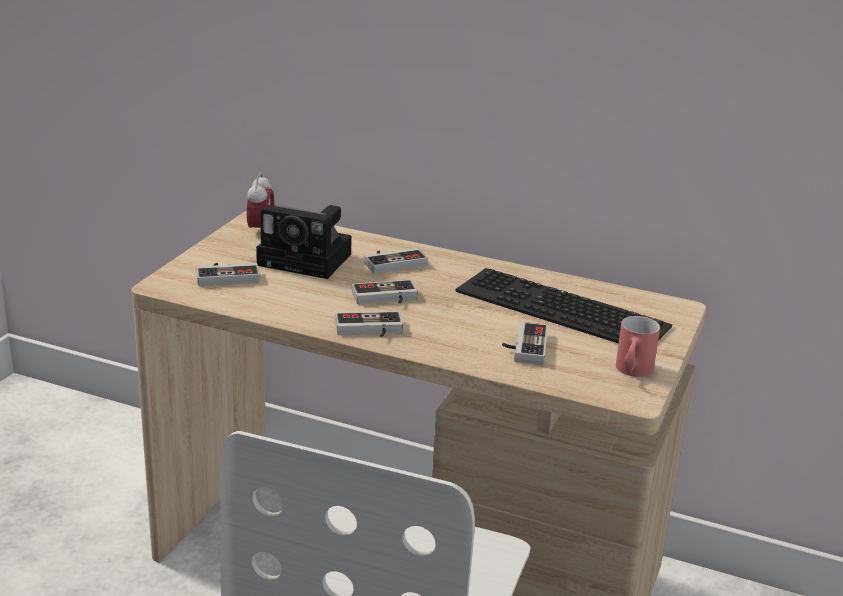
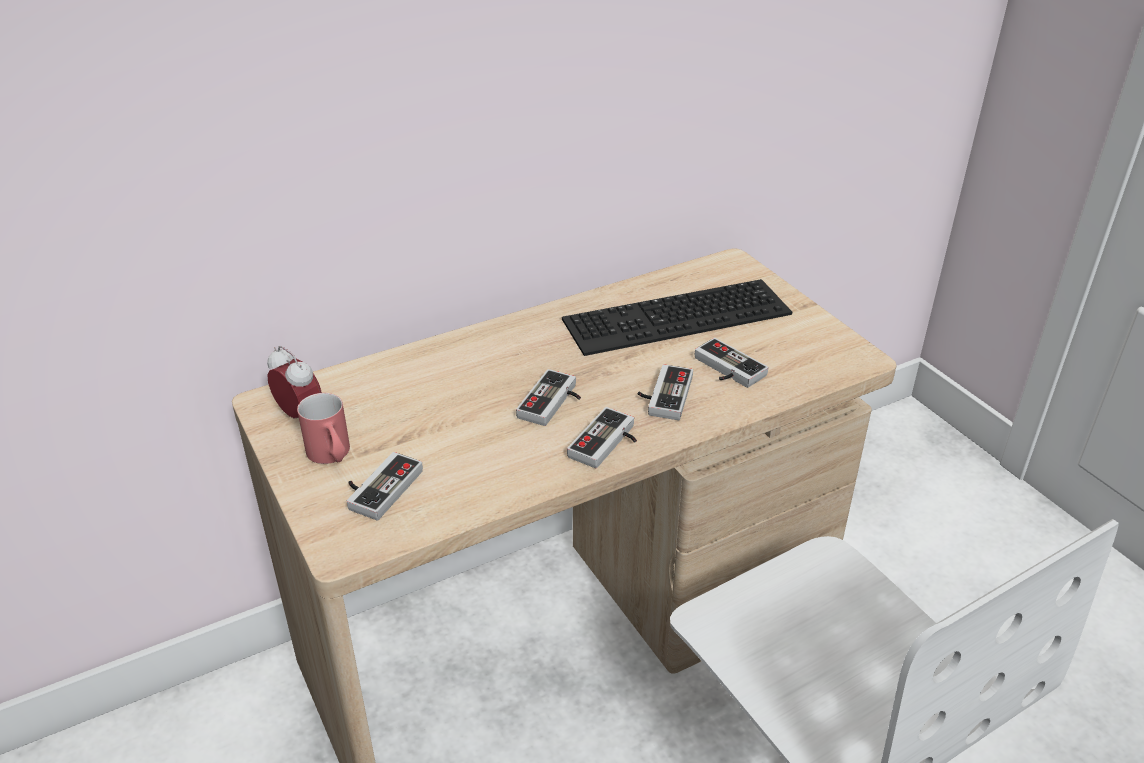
camera: 50 degrees left, 10 degrees up
(308, 260) = (412, 413): camera -> none
(393, 262) = (482, 362): game controller -> game controller (663, 395)
(632, 372) = (818, 338): red mug -> red mug (332, 456)

